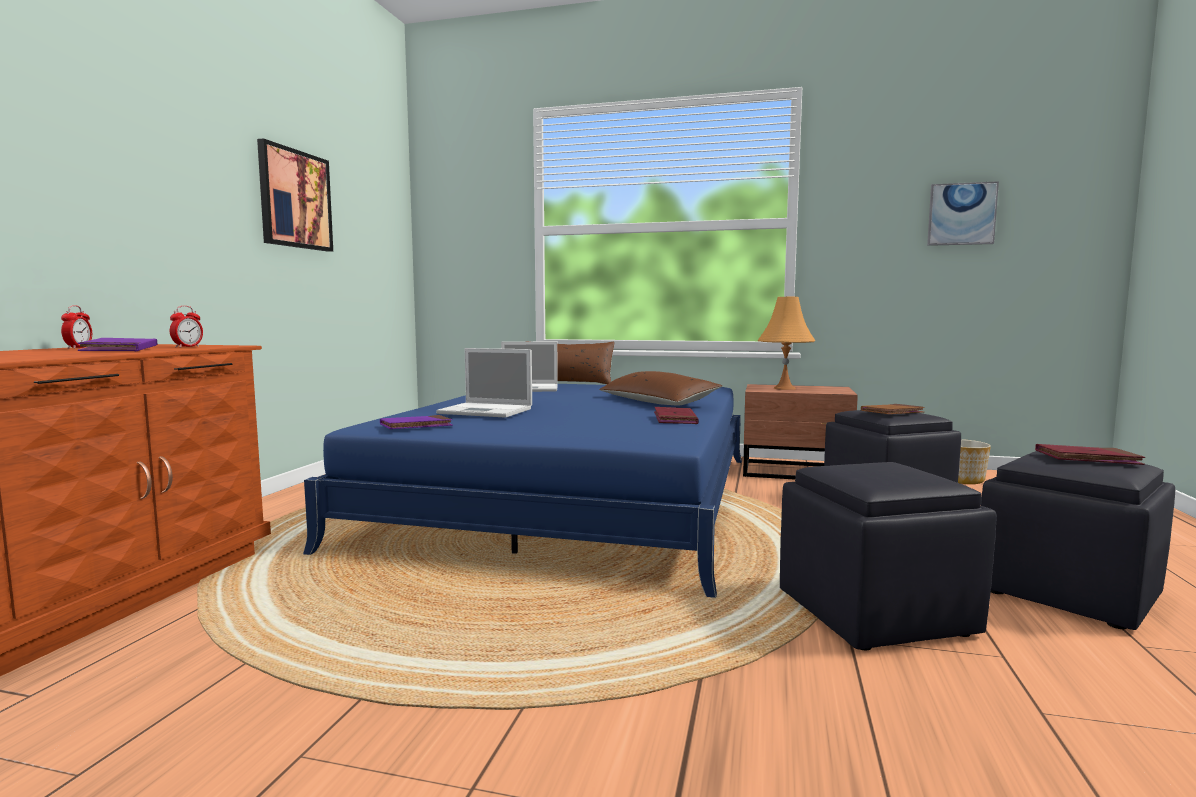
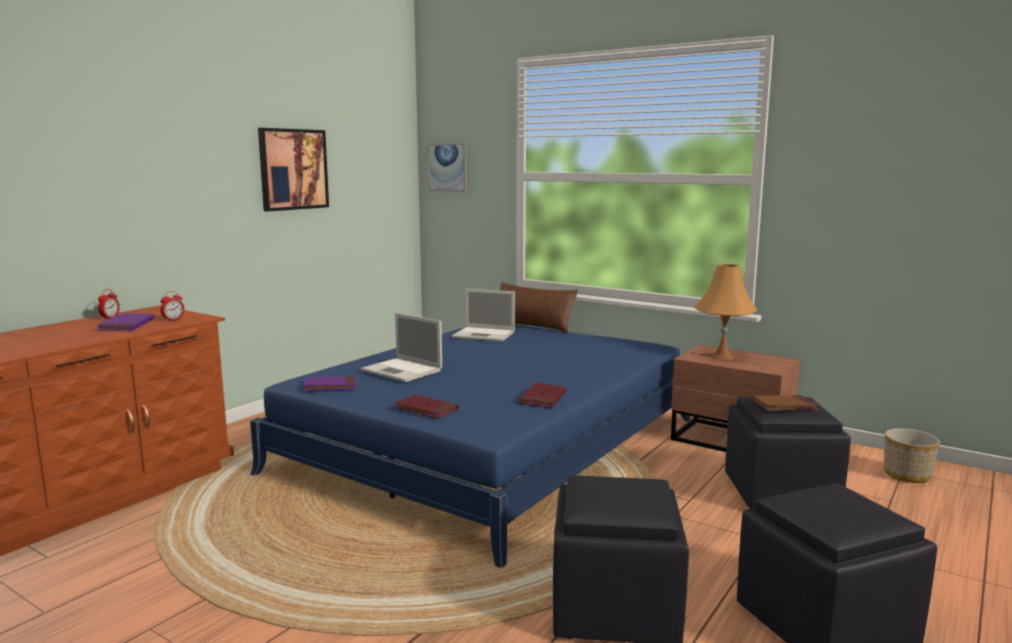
camera: 20 degrees right, 5 degrees up
(657, 402) = (566, 369): brown pillow -> none
(961, 214) = (944, 179): picture -> picture (448, 167)
(1087, 459) = (848, 505): red book -> red book (426, 410)

